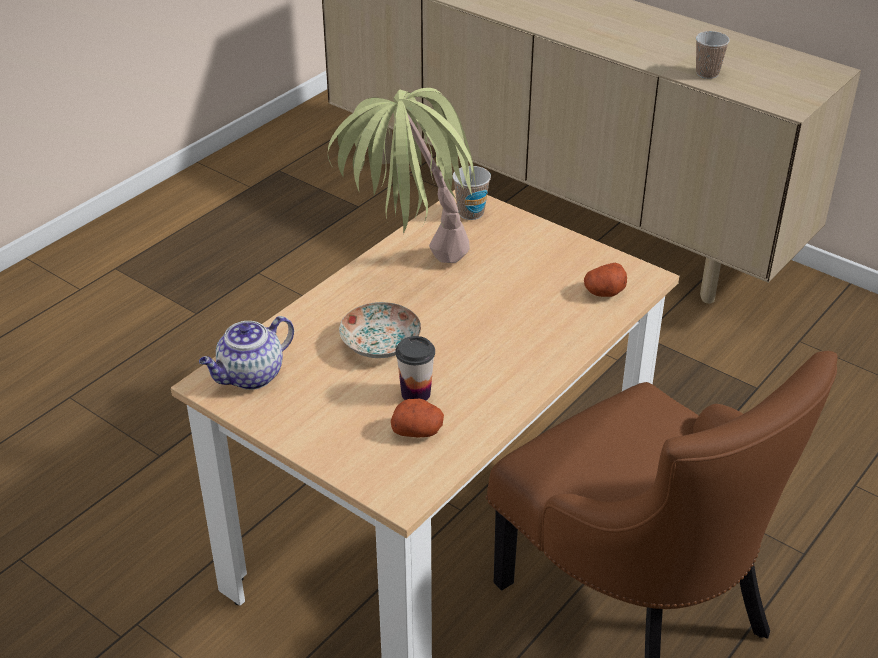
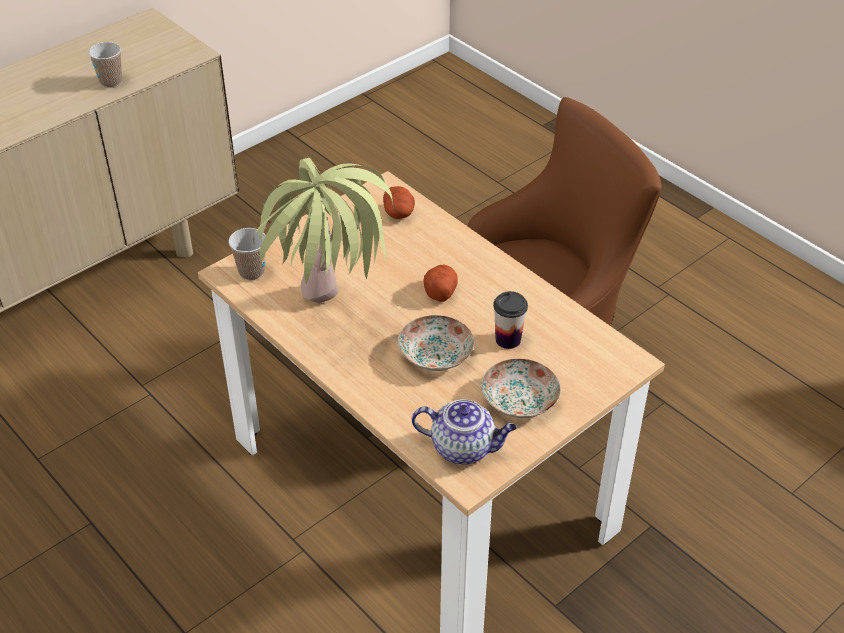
camera: 80 degrees left, 5 degrees up
(250, 376) = (464, 448): teapot -> teapot turned 45 degrees counterclockwise
(324, 410) = (520, 399): none -> plate
(418, 430) = (554, 343): potato -> potato (440, 291)

